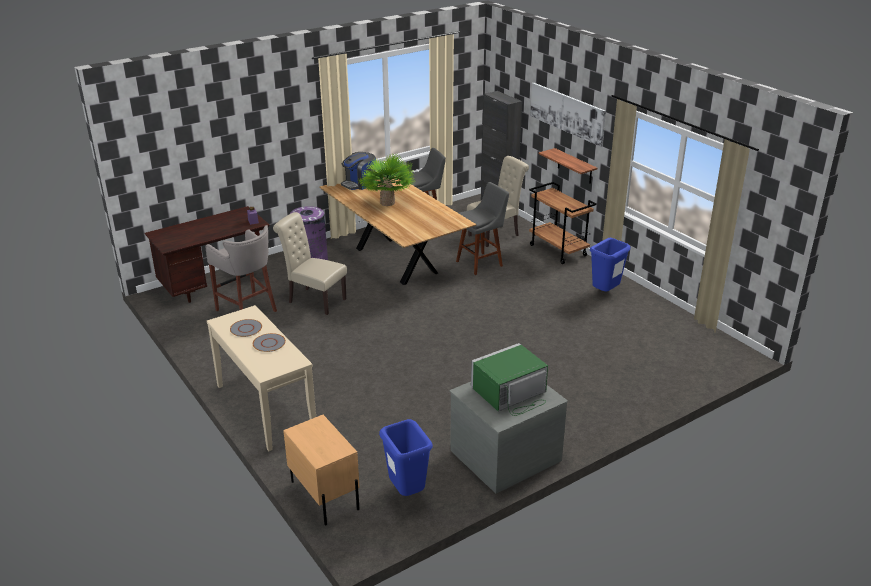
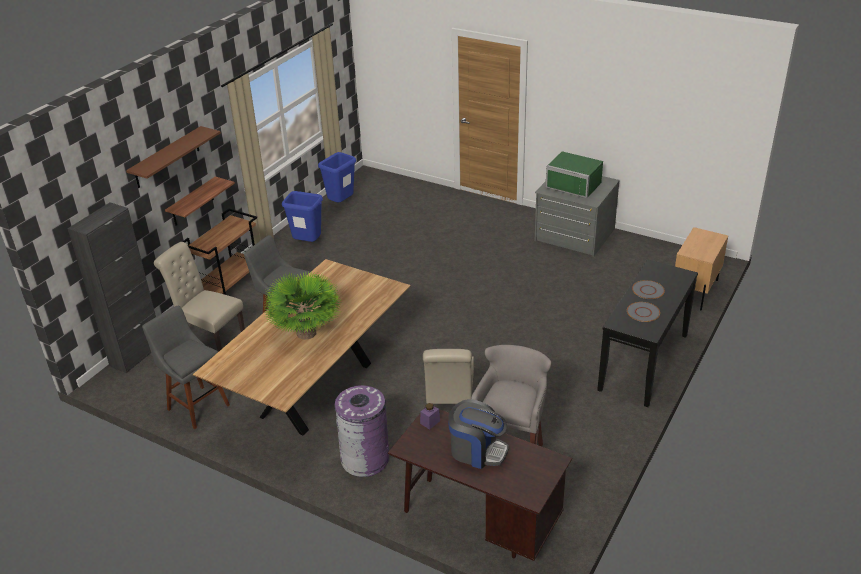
camera: 115 degrees left, 5 degrees up
(265, 408) = (644, 362): beige console table -> black console table
(359, 184) = (258, 378): coffee machine -> coffee machine (477, 450)
(407, 493) = (653, 259): blue trash can -> blue trash can (341, 203)
(567, 113) = (167, 158): picture -> brown shelf

